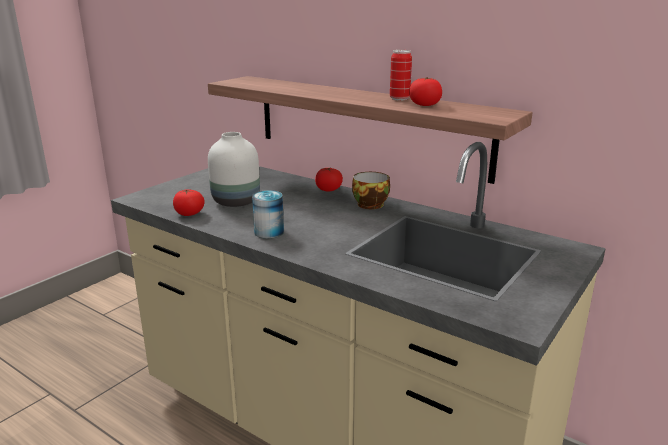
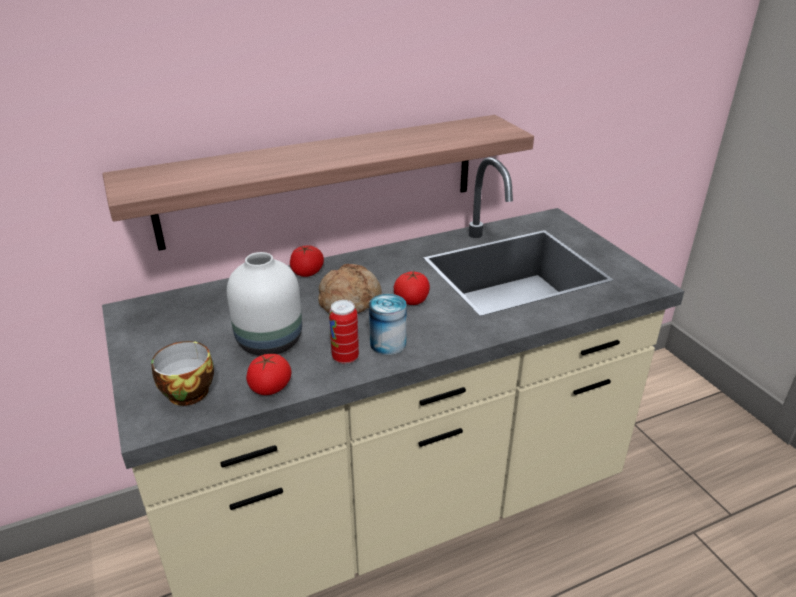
camera: 60 degrees left, 10 degrees up
(309, 209) = (349, 300): none -> bread
(370, 204) = (375, 263): cup -> cup (186, 391)
(399, 99) = (383, 139): can -> can (345, 357)
(424, 105) = (425, 138): tomato -> tomato (411, 300)

